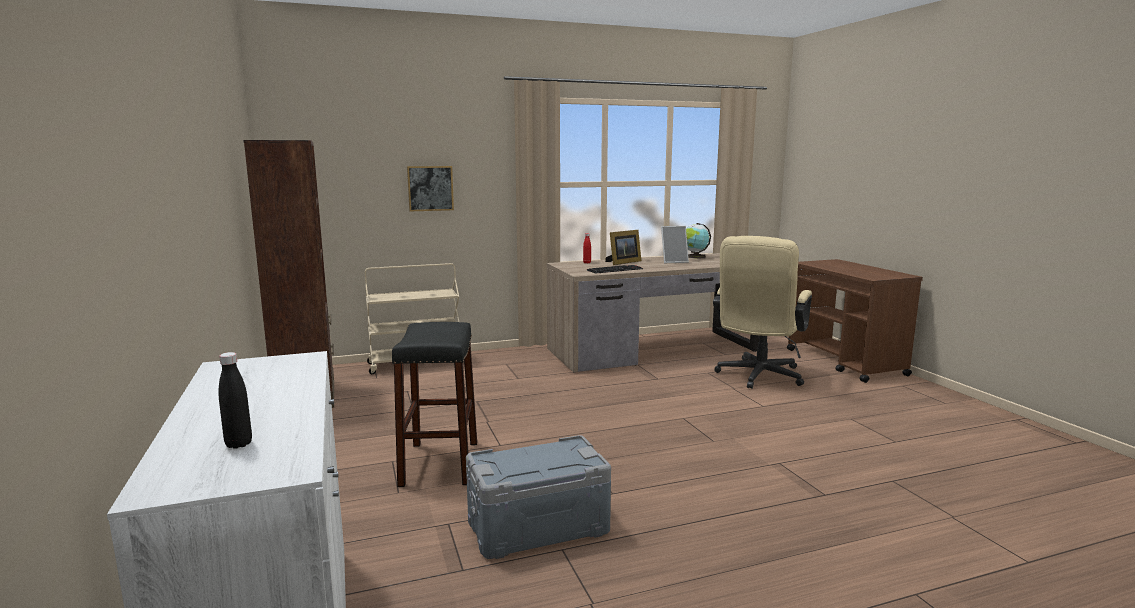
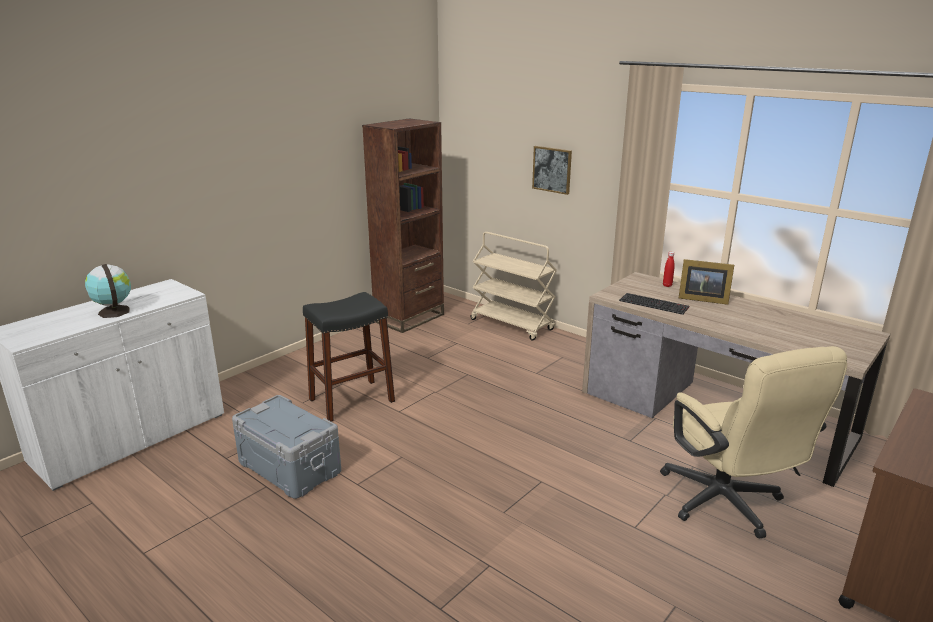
camera: 60 degrees right, 10 degrees up
(238, 444) = (53, 324): black bottle -> none
(673, 261) = (760, 320): picture frame -> none
(695, 257) = (818, 324): globe -> globe (113, 311)
(757, 377) = (727, 505): beige office chair -> beige office chair turned 105 degrees counterclockwise

